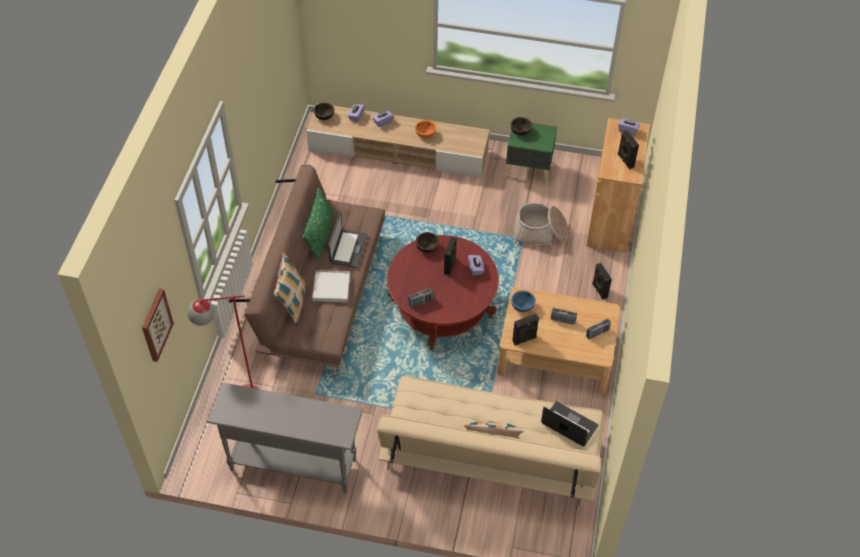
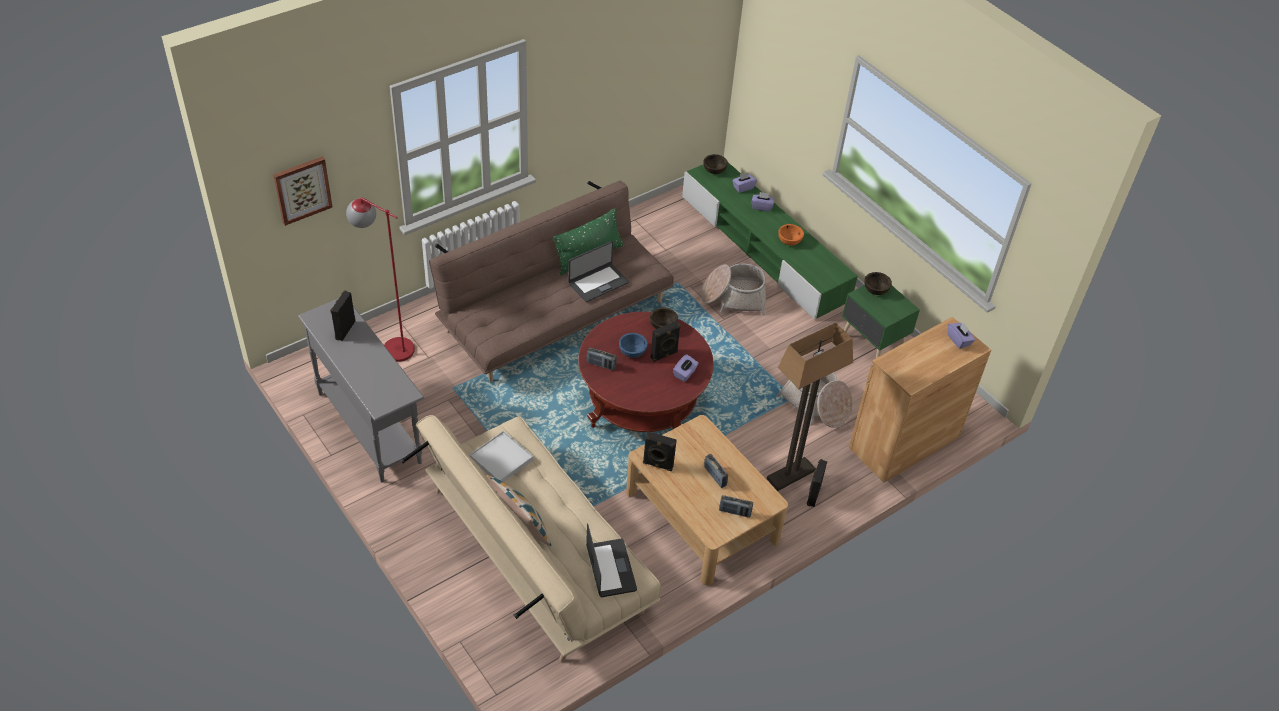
camera: 40 degrees right, 5 degrees down
(293, 304) = (499, 293): pillow -> none
(331, 288) = (545, 303): white tray -> white tray (501, 459)
(399, 151) = (764, 248): beige tv stand -> green tv stand
(418, 198) = (733, 298): none -> basket
(522, 306) = (691, 437): blue bowl -> blue bowl (632, 352)
(574, 288) = (790, 475): none -> floor lamp
(625, 161) = (920, 364): black speaker -> black speaker (344, 330)

